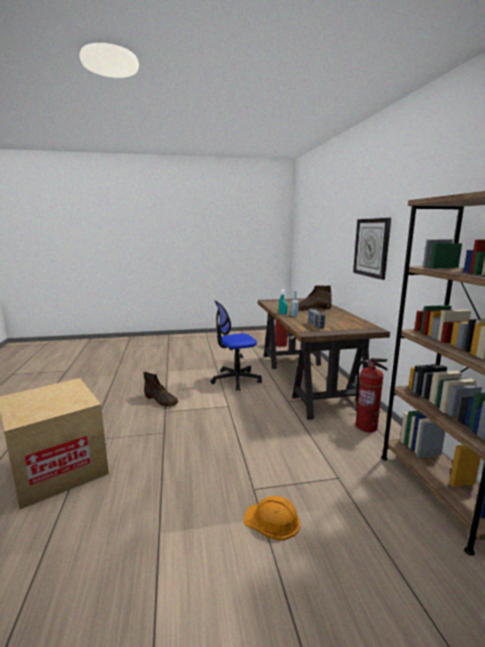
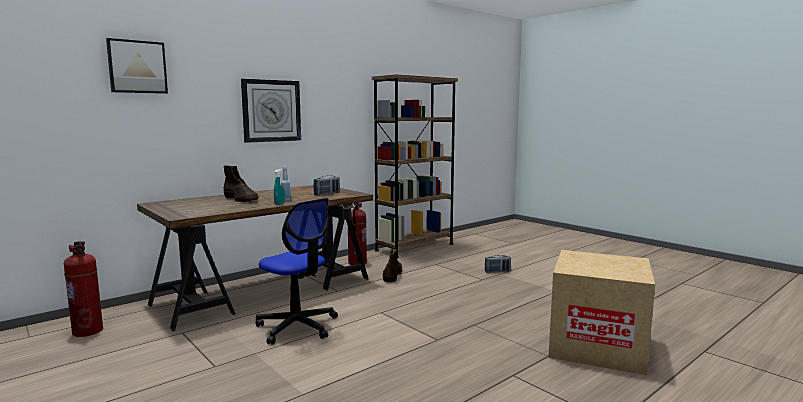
camera: 120 degrees left, 5 degrees down
(161, 400) = (415, 353): brown boot -> brown boot (392, 275)
(272, 521) = (497, 271): orange hard hat -> radio
(328, 216) = (137, 67): none -> picture

